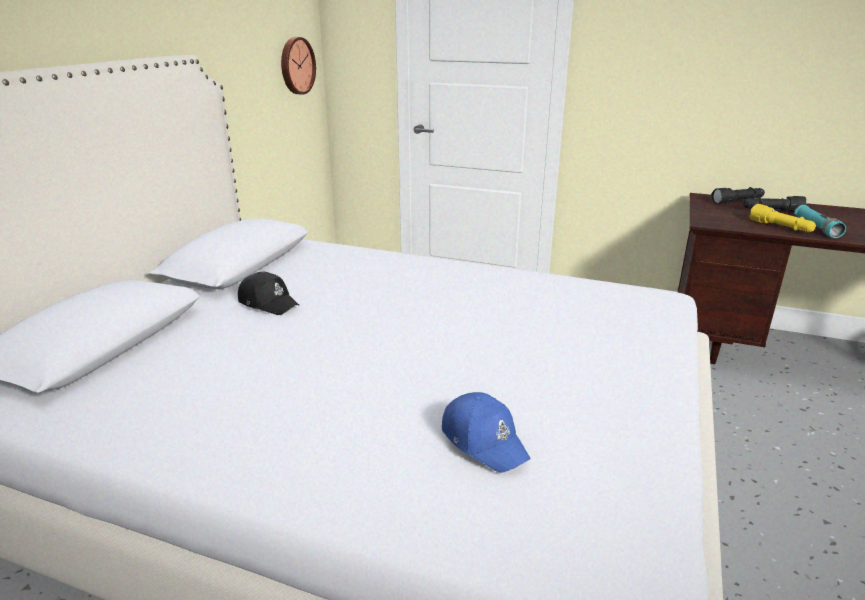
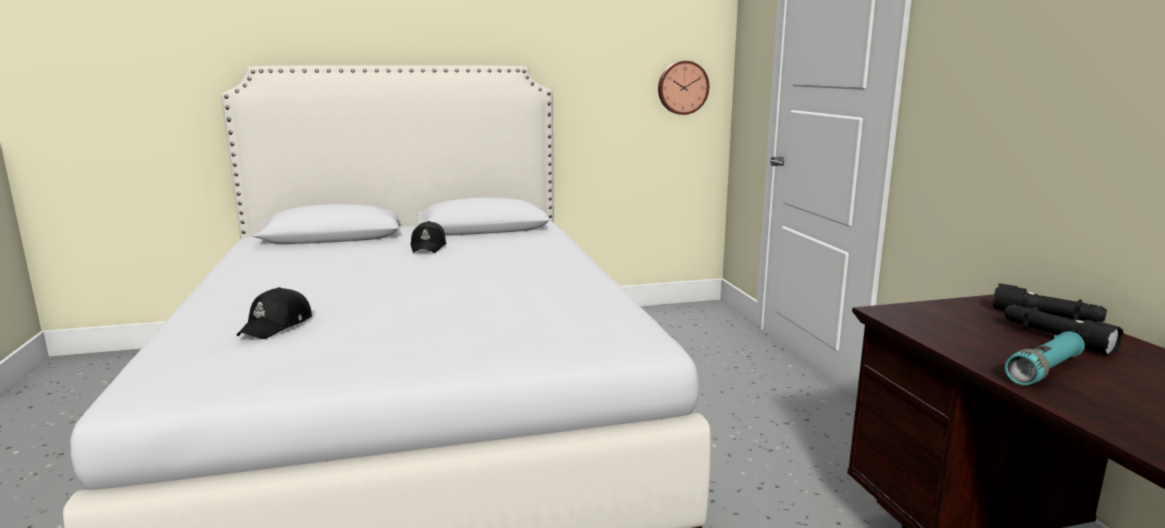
camera: 55 degrees right, 10 degrees down
(484, 440) = (277, 325): blue cap -> black cap
(780, 227) = (981, 349): yellow flashlight -> none

